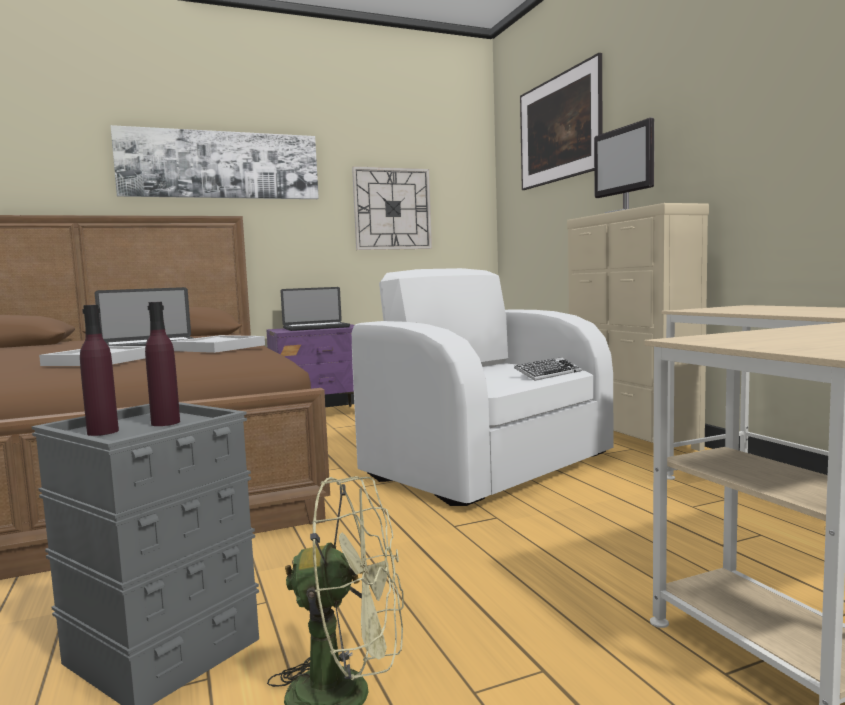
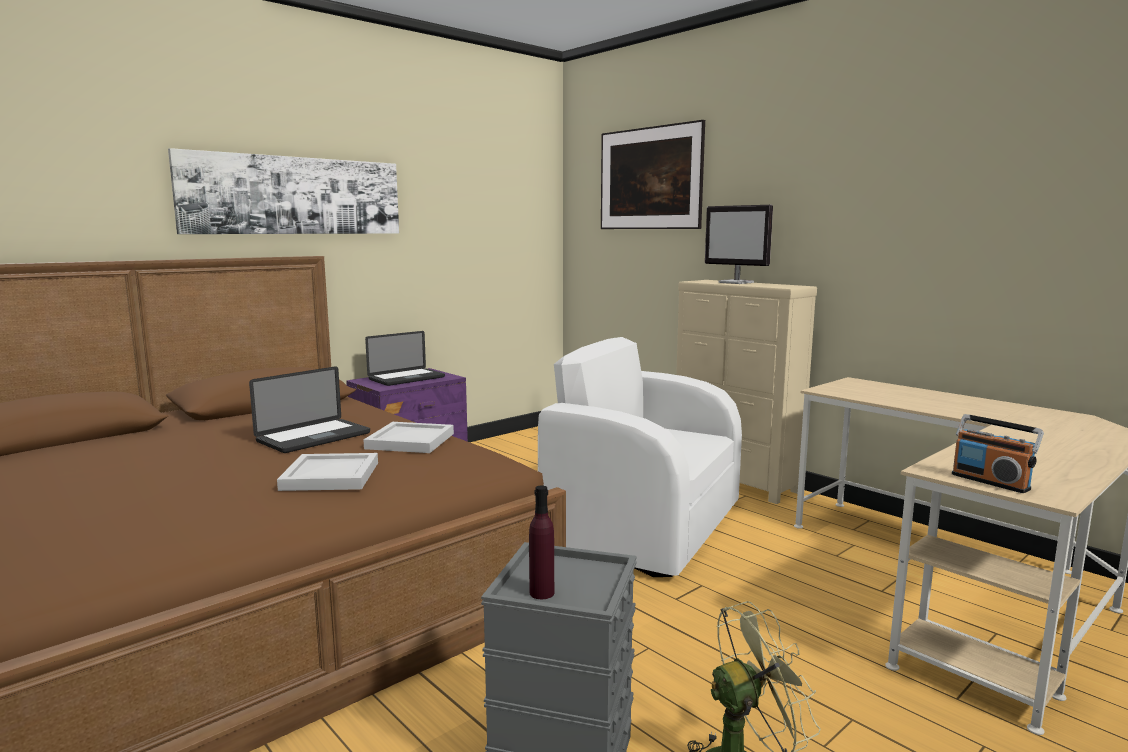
camera: 20 degrees left, 5 degrees up
(165, 423) = (572, 573): purple bottle -> none
(392, 209) = (469, 242): wall clock -> none
(548, 374) = (702, 444): keyboard -> none
(758, 343) = (990, 482): none -> radio

